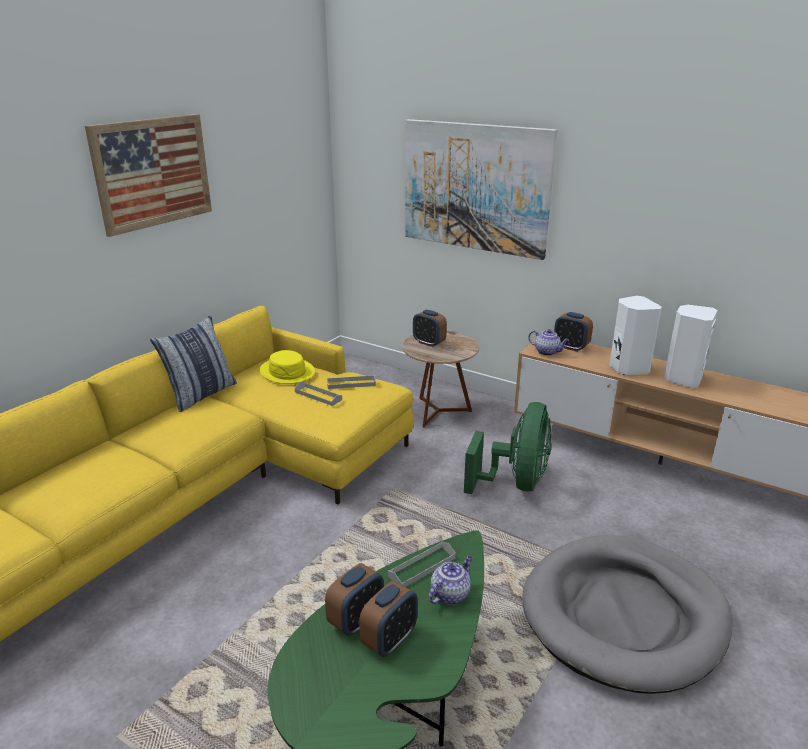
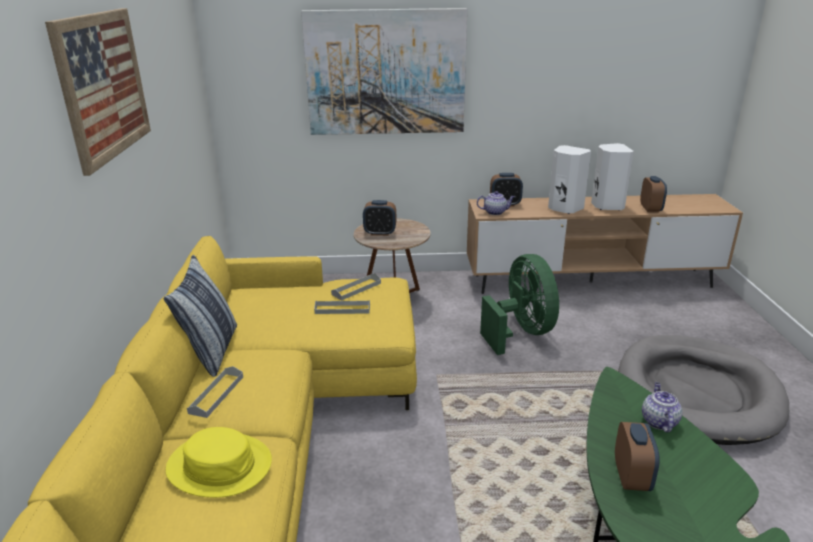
camera: 35 degrees left, 0 degrees up
(287, 372) = (278, 298): yellow hat -> yellow hat (220, 465)
(389, 640) = (673, 478): alarm clock -> alarm clock (650, 209)
(422, 567) = (612, 412): grey tray -> grey tray (216, 394)

